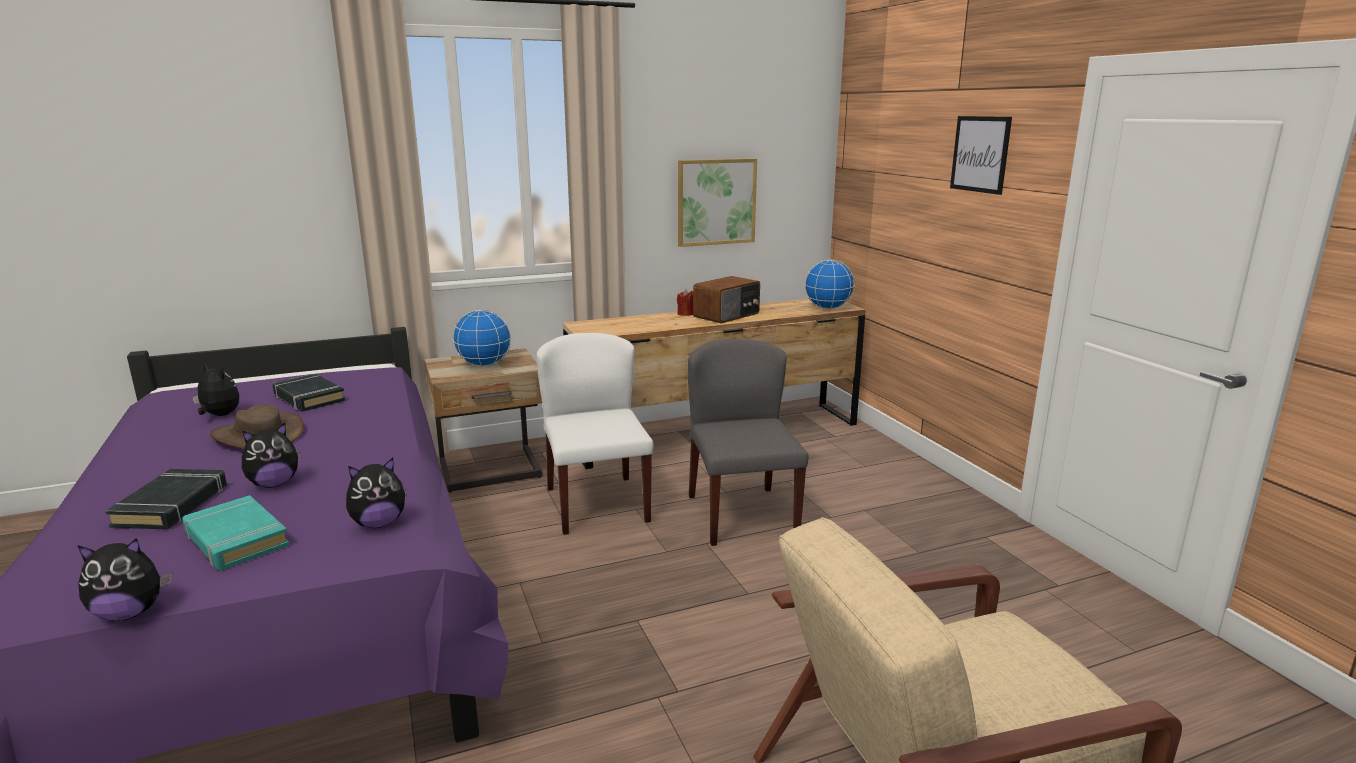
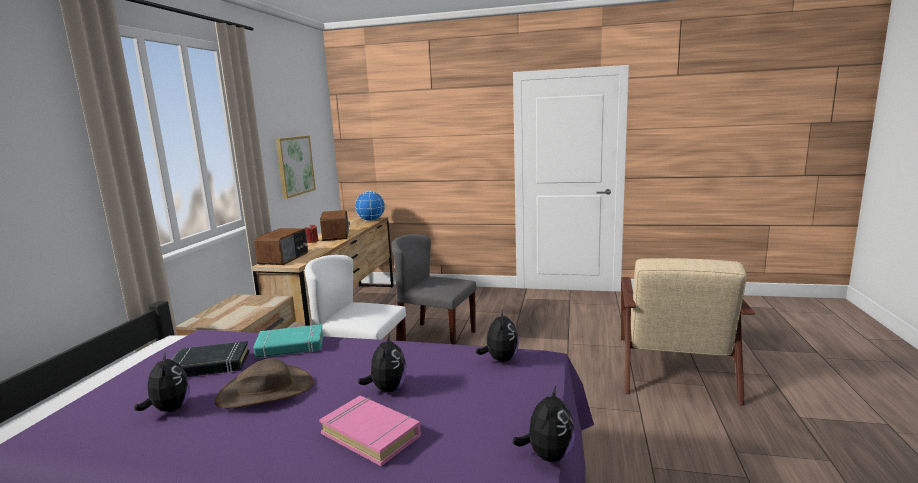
camera: 55 degrees left, 5 degrees down
(172, 505) = (371, 434): black book -> pink book
(219, 415) = (169, 409): plush toy -> plush toy turned 90 degrees clockwise
(236, 539) = (473, 407): turquoise book -> turquoise book (290, 346)
(484, 364) = (240, 309): globe -> none
(605, 324) = (284, 258): none -> radio
(980, 154) = (455, 120): picture -> none

